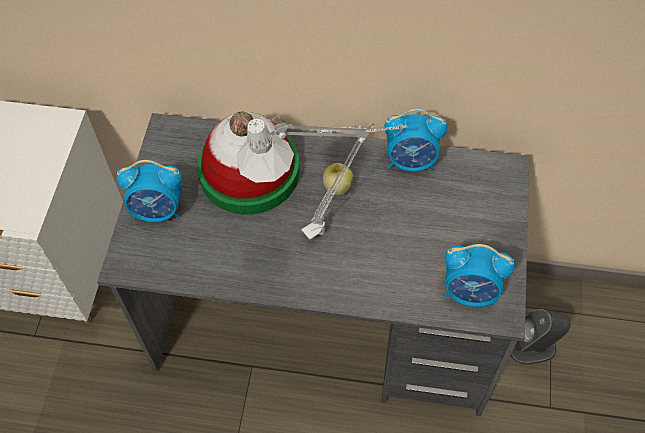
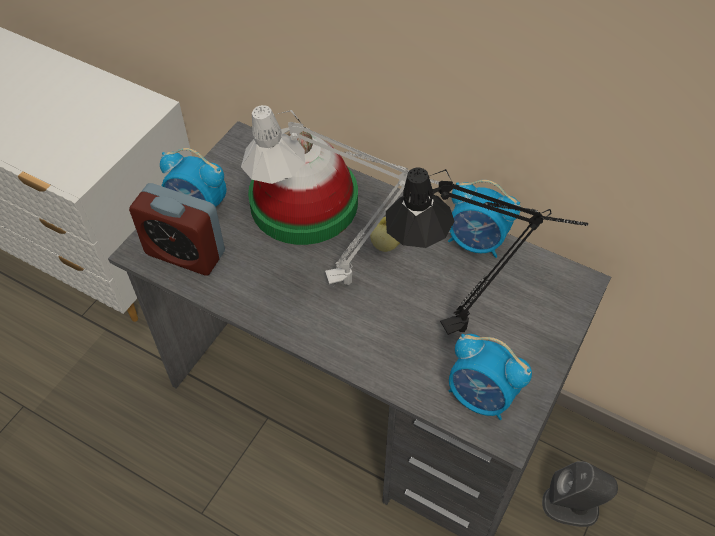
camera: 20 degrees right, 5 degrees down
(166, 253) = (185, 253): none -> alarm clock
(439, 234) = (473, 326): none -> black table lamp

